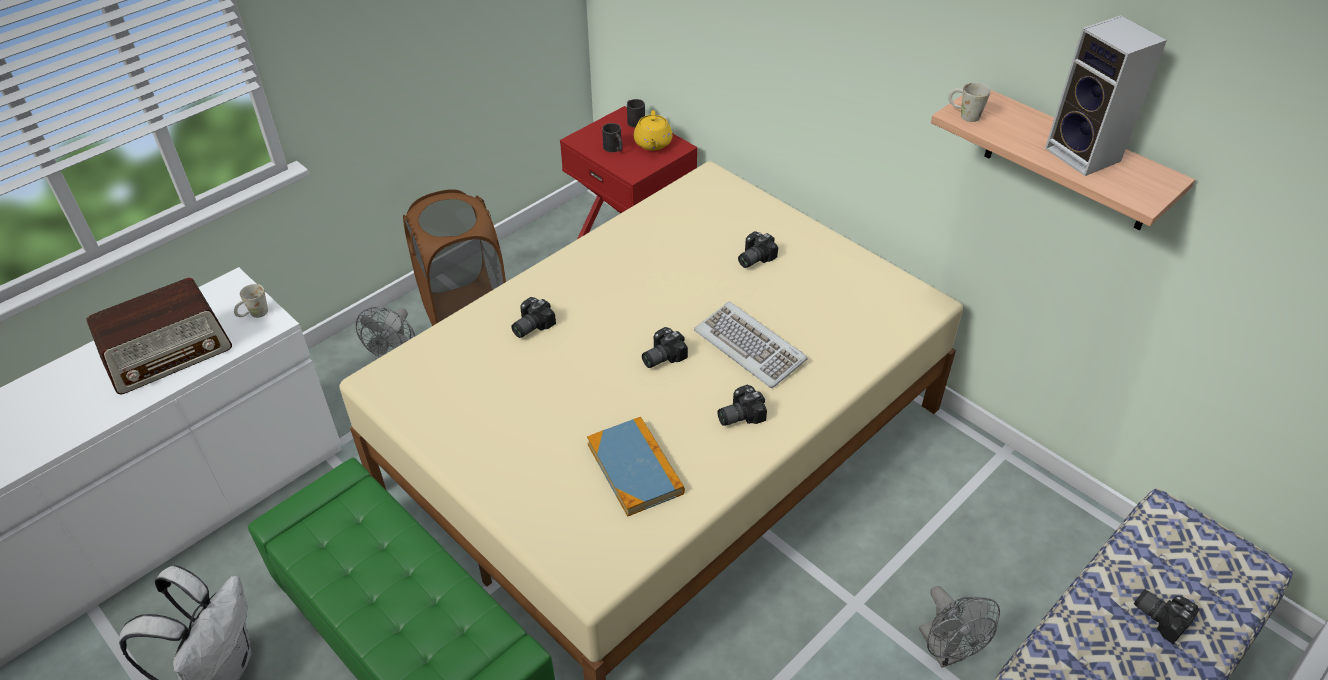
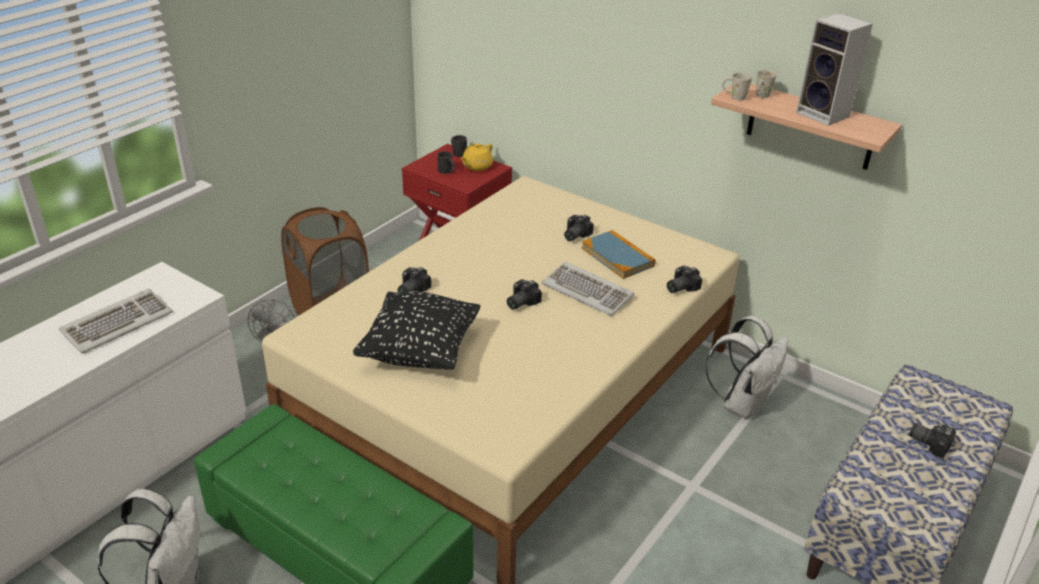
camera: 10 degrees left, 10 degrees down
(169, 354) = (117, 323): radio -> keyboard
(254, 315) = (184, 292): white mug -> white mug (761, 96)
(520, 420) = (420, 352): none -> black pillow
(635, 468) = (519, 375): book -> book (617, 257)
(653, 143) = (476, 166): yellow teapot -> yellow teapot turned 45 degrees clockwise
(738, 414) = (590, 335): camera -> camera (679, 287)
(945, 491) = (742, 403): none -> white backpack
(946, 651) = (769, 511): grey fan -> none

